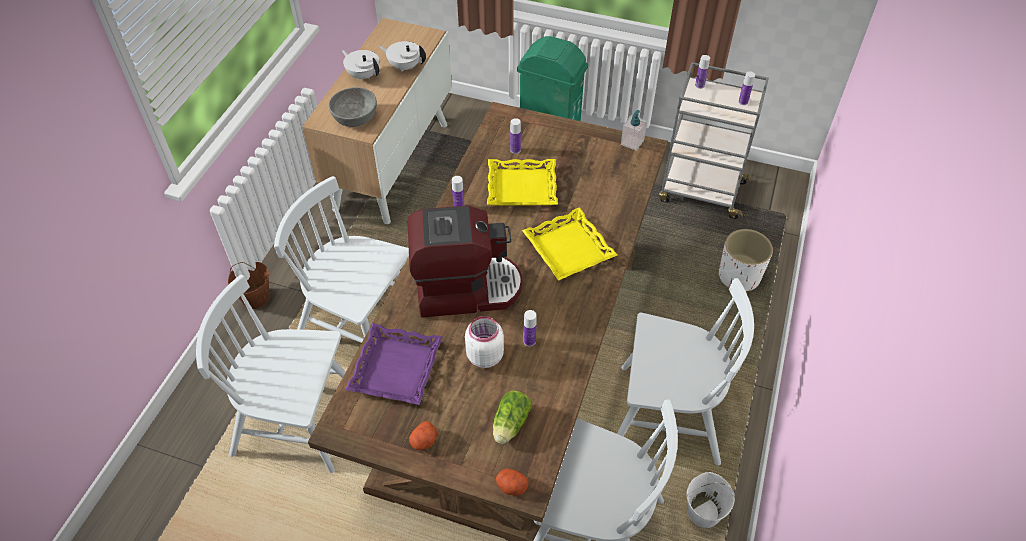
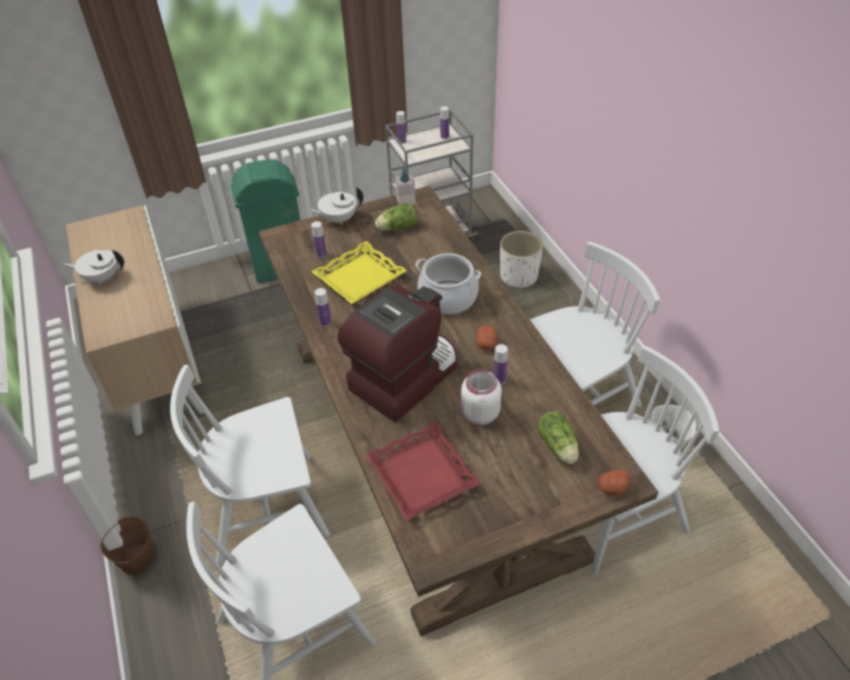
camera: 40 degrees left, 5 degrees down
(355, 117) = (134, 315): grey bowl -> none
(396, 368) = (423, 475): purple tray -> red tray
(404, 66) = (136, 250): white teapot -> white teapot (338, 219)
(424, 441) = (511, 510): potato -> potato (486, 344)
(568, 249) = (448, 298): yellow tray -> cooking pot
(597, 162) = (396, 227): none -> lettuce

